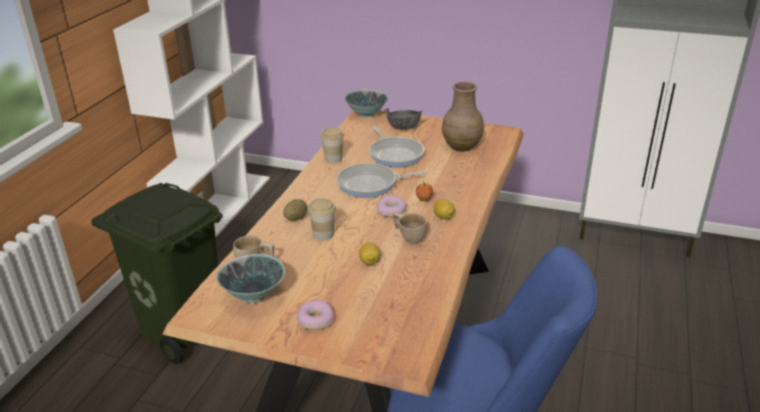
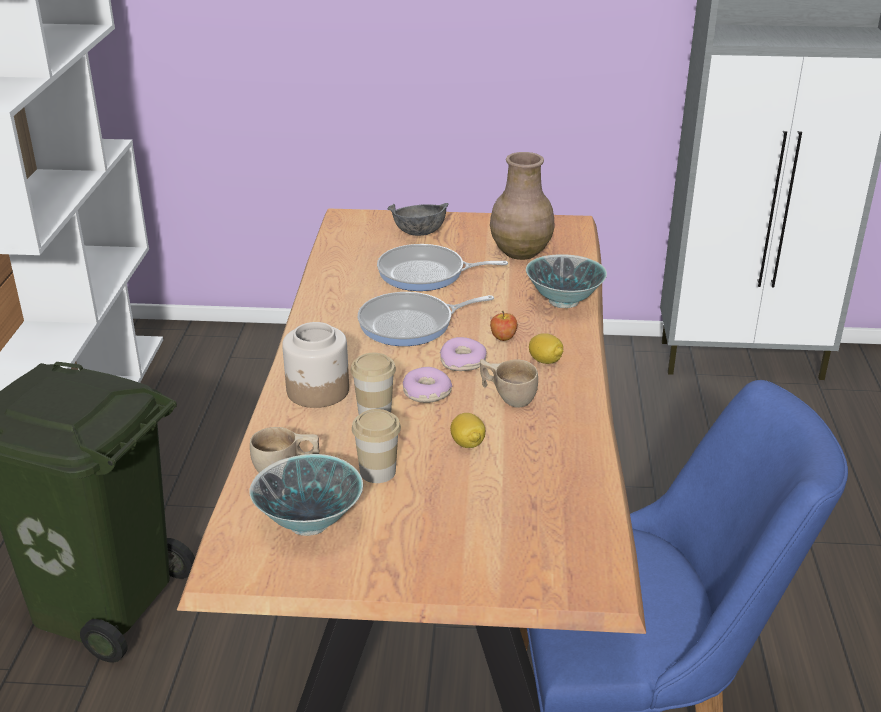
camera: 15 degrees left, 0 degrees up
(296, 218) = (318, 391): potato -> jar
(315, 320) = (427, 546): donut -> donut (426, 392)
(333, 159) = (332, 291): cup -> cup (377, 472)
(366, 115) = (352, 219): bowl -> bowl (564, 302)
(395, 154) = (426, 274): frying pan -> frying pan turned 135 degrees clockwise

